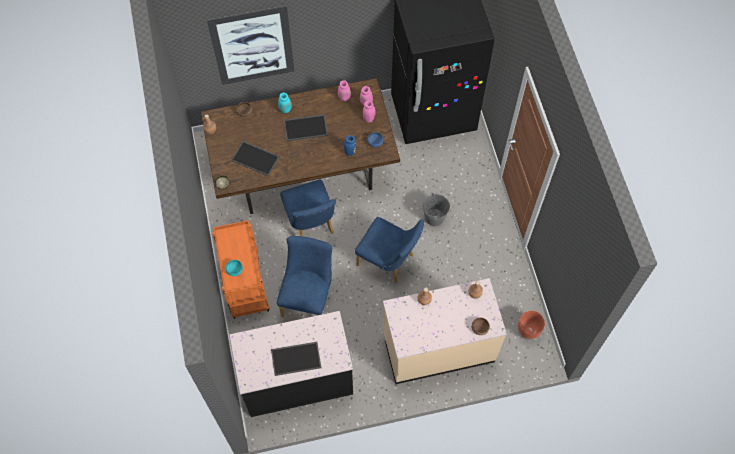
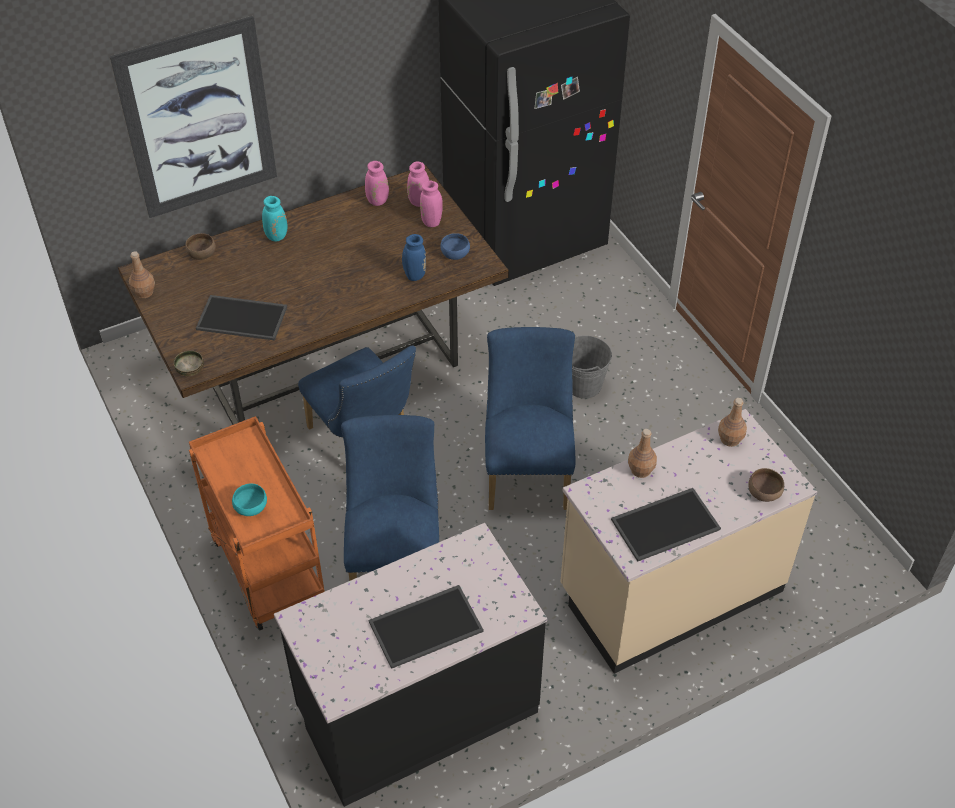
camera: 15 degrees left, 15 degrees down
(306, 127) = (322, 255): tray -> tray (665, 523)
(389, 261) = (527, 470): blue chair -> blue chair turned 105 degrees counterclockwise
(528, 331) = (821, 526): brown planter -> none

